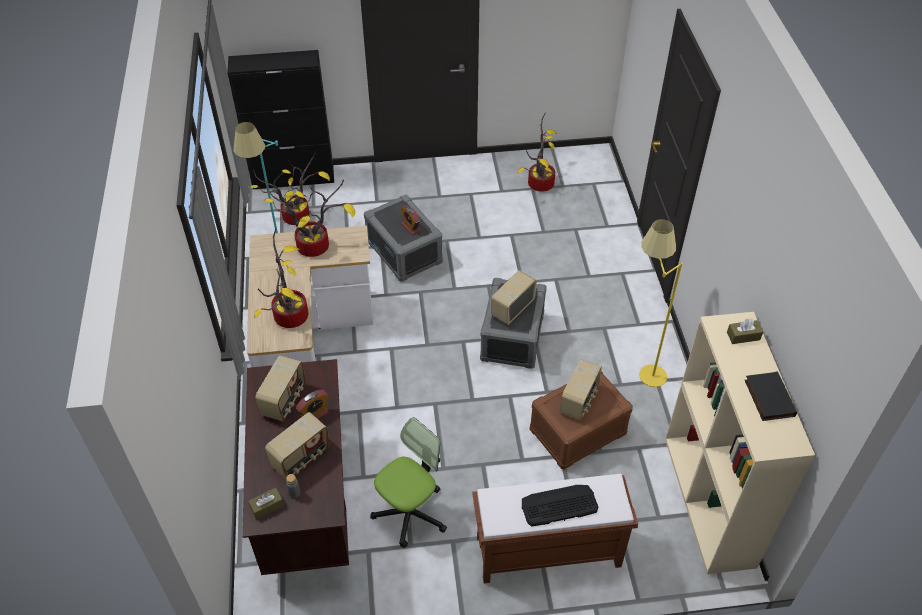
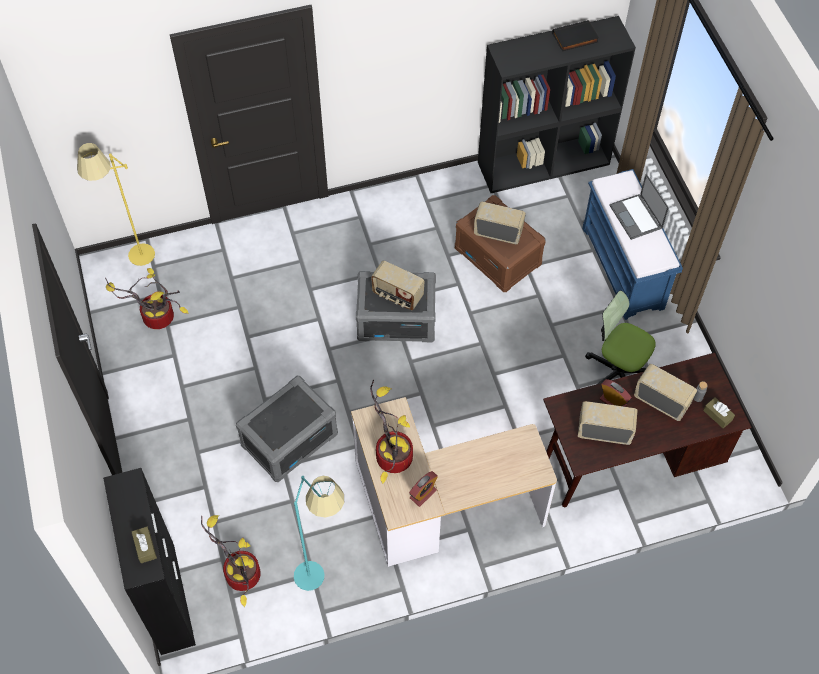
camera: 100 degrees left, 10 degrees up
(289, 314) = (497, 455): potted plant -> none
(411, 227) = (292, 407): alarm clock -> alarm clock (423, 494)
(547, 553) = (623, 268): brown bench -> blue bench
(559, 505) = (636, 217): keyboard -> laptop
(641, 370) = (416, 212): yellow floor lamp -> yellow floor lamp (135, 264)
(710, 501) = (544, 162): beige bookcase -> black bookcase
(743, 336) = (516, 51): brown tissue box -> brown tissue box (145, 547)

